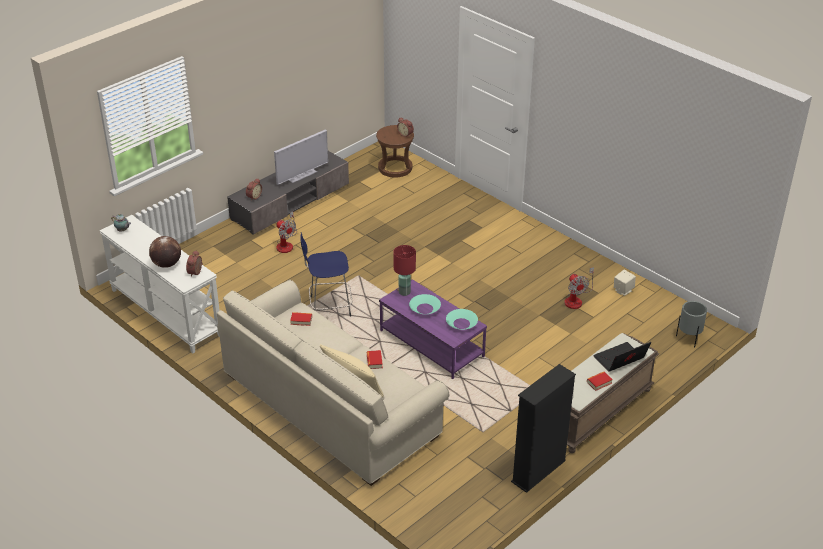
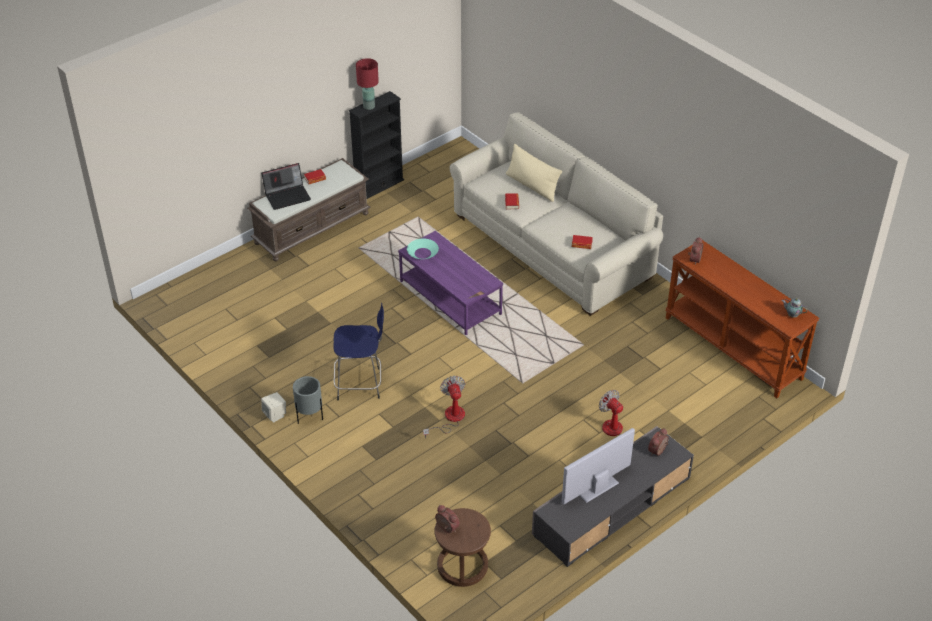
camera: 175 degrees left, 5 degrees up
(165, 313) = (733, 347): white console table -> brown console table
(166, 264) = (728, 270): globe -> none
(328, 306) = (556, 345): blue stool -> blue stool (360, 384)
(405, 292) = (475, 289): red table lamp -> red table lamp (368, 106)
(424, 308) = (457, 270): turquoise bowl -> none
(576, 299) = (284, 339): fan -> fan (449, 419)
(623, 290) = (228, 346): beige speaker -> beige speaker (275, 415)
(689, 339) = (189, 288): grey planter -> grey planter (309, 416)

